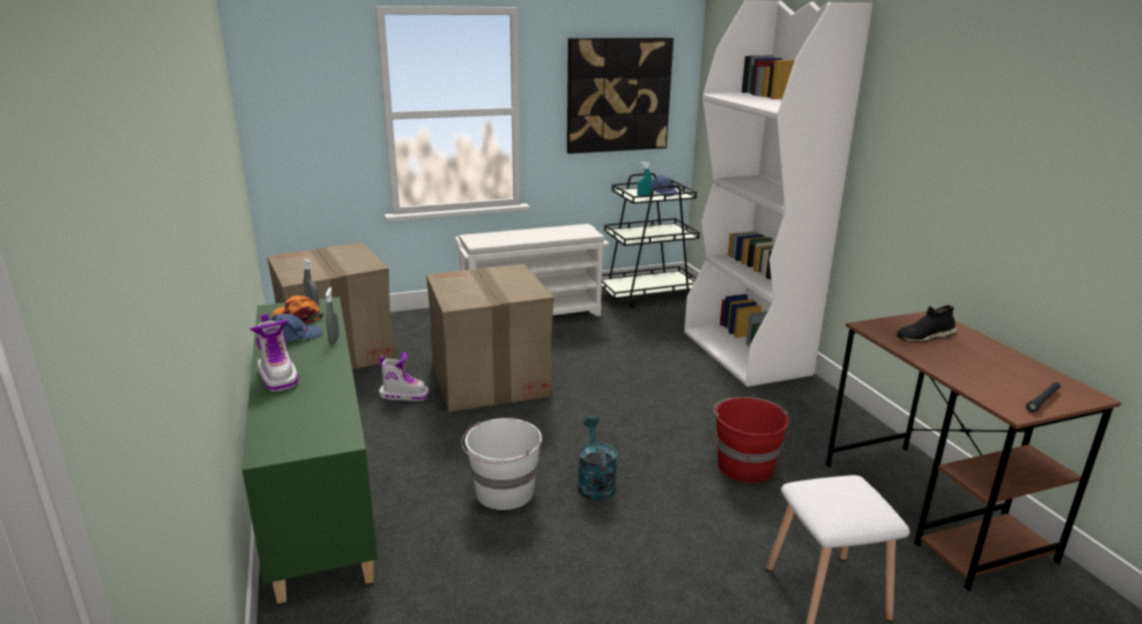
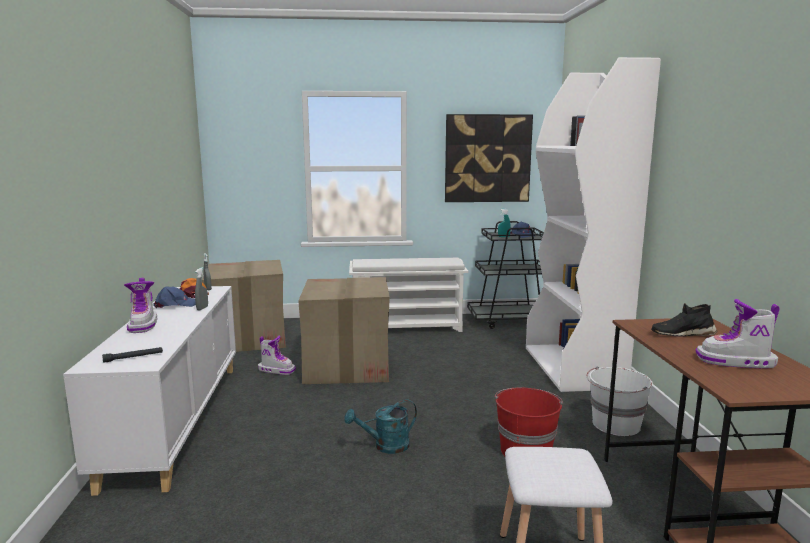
camera: 15 degrees right, 10 degrees down
(318, 483) = (176, 420): green cabinet -> white cabinet
(504, 492) = (308, 444): white bucket -> white bucket (615, 425)
(595, 483) = (385, 446): turquoise watering can -> turquoise watering can turned 120 degrees counterclockwise
(993, 370) = (736, 362): none -> boot
(1043, 400) = (774, 387): black flashlight -> black flashlight (133, 357)

